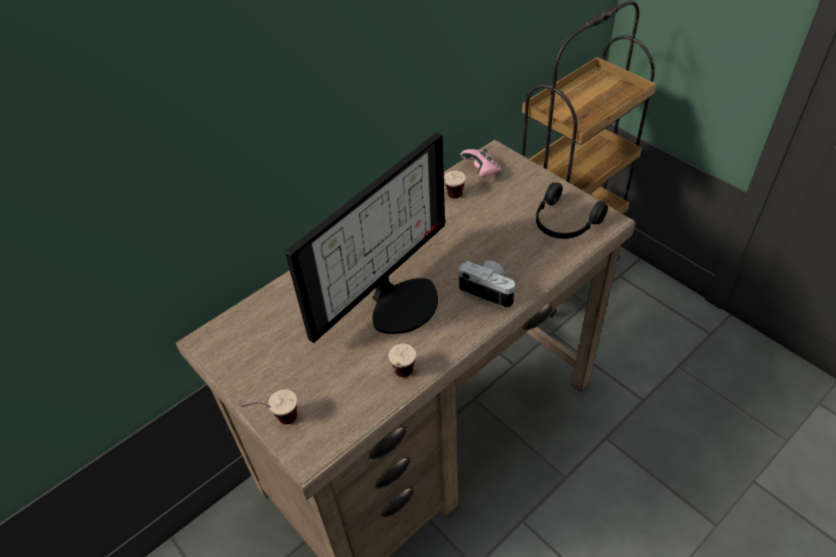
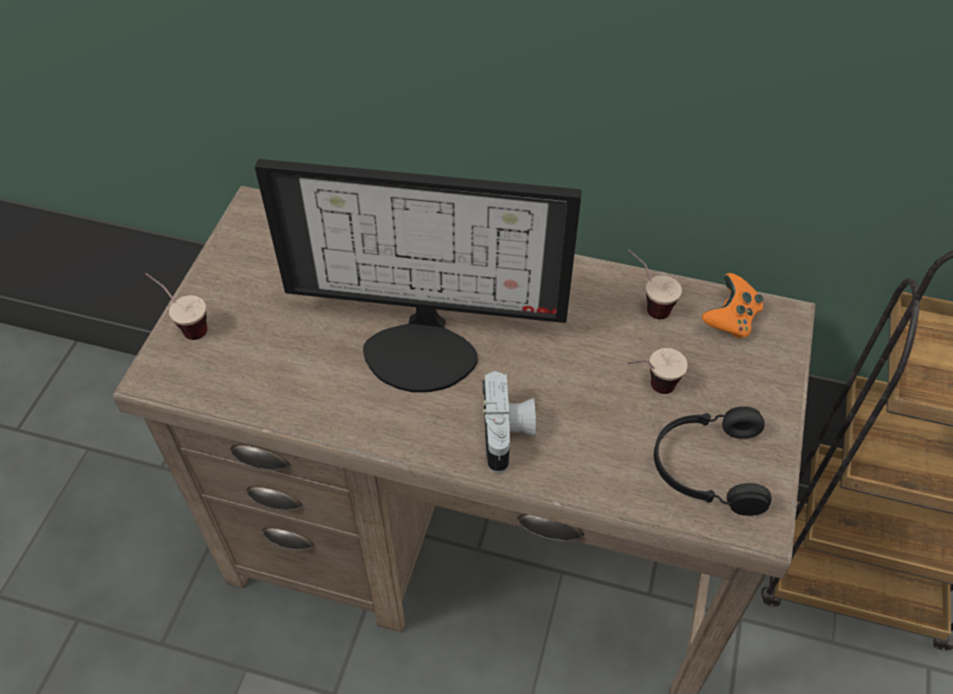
camera: 55 degrees right, 5 degrees up
(401, 379) = (304, 410): cup -> cup (649, 389)
(481, 171) = (730, 319): pink game controller -> orange game controller

